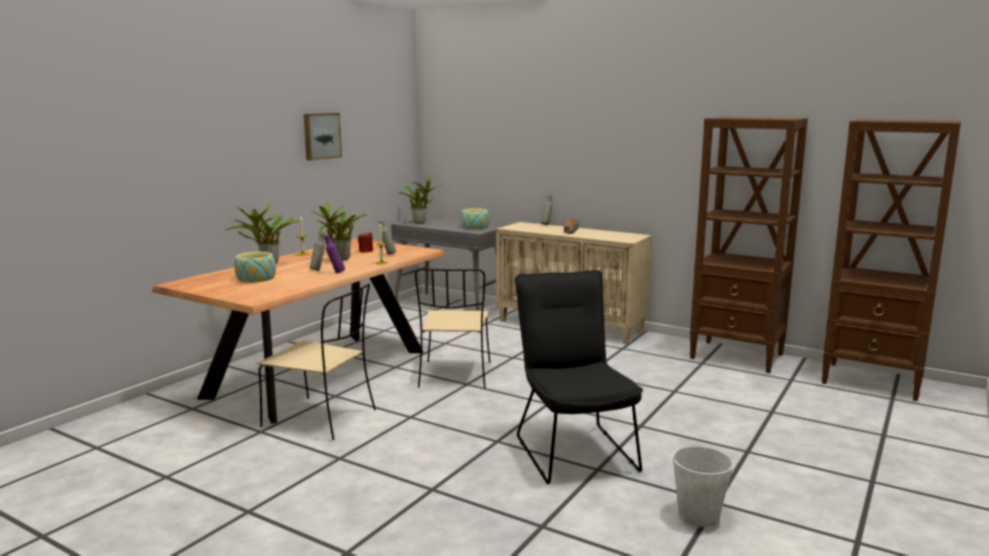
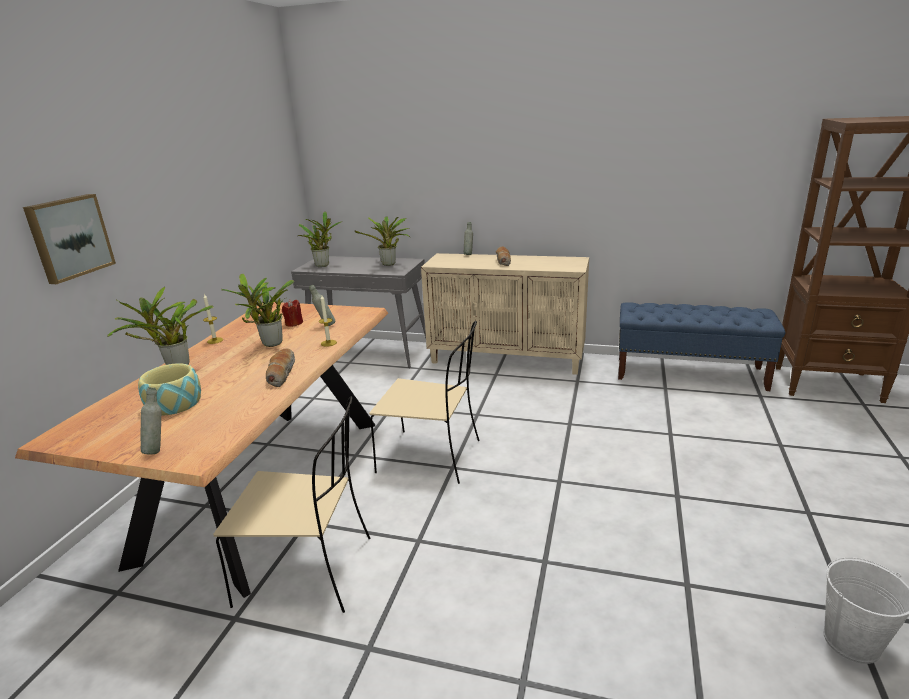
camera: 15 degrees left, 10 degrees up
(318, 270) = (255, 371): grey bottle -> grey bottle (158, 449)
(321, 136) = (199, 179): picture -> picture (69, 237)
(335, 273) = (281, 373): purple bottle -> bread
(455, 376) = (432, 456): beige chair -> beige chair turned 60 degrees counterclockwise
(475, 227) = (389, 264): bowl -> potted plant
(572, 449) = (636, 554): black chair -> none
(737, 357) = (690, 373): brown bookcase -> blue bench

